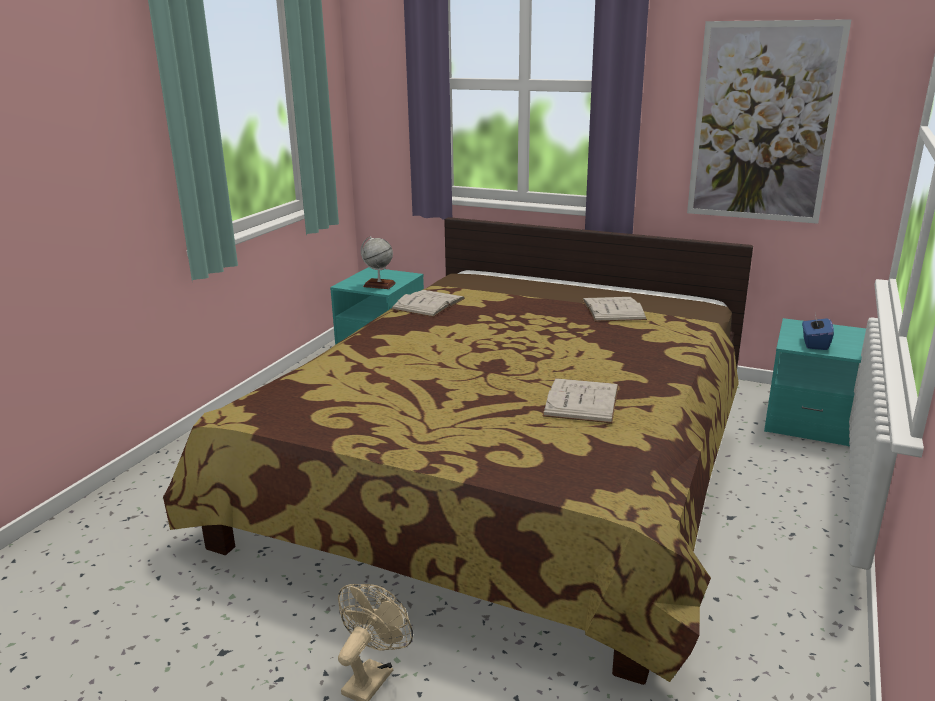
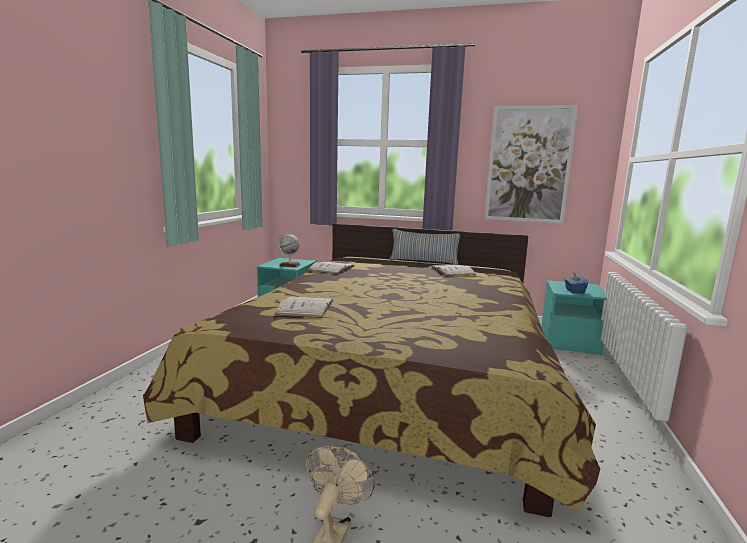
camera: 10 degrees left, 10 degrees down
(581, 400) = (463, 312): white book -> white book (305, 307)
(584, 283) = (424, 262): none -> pillow

